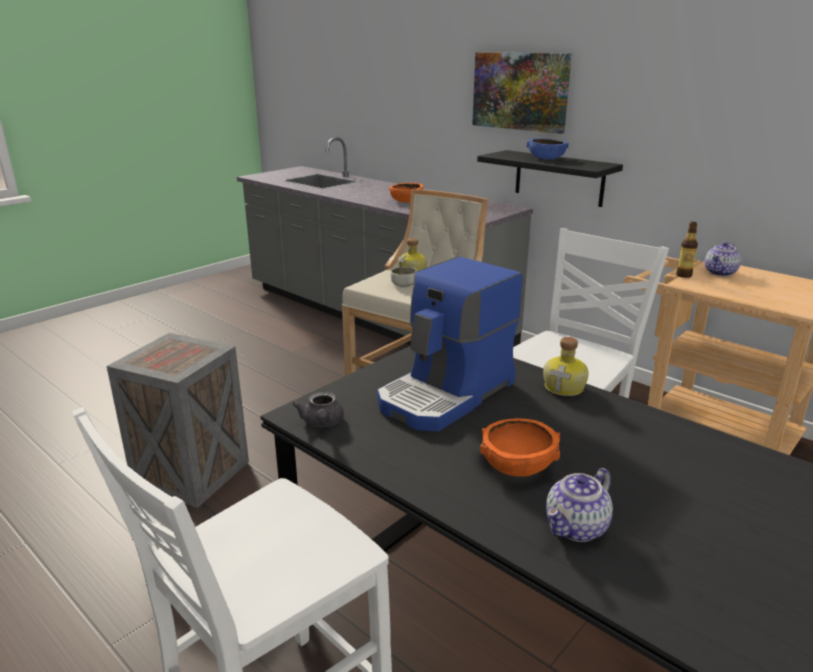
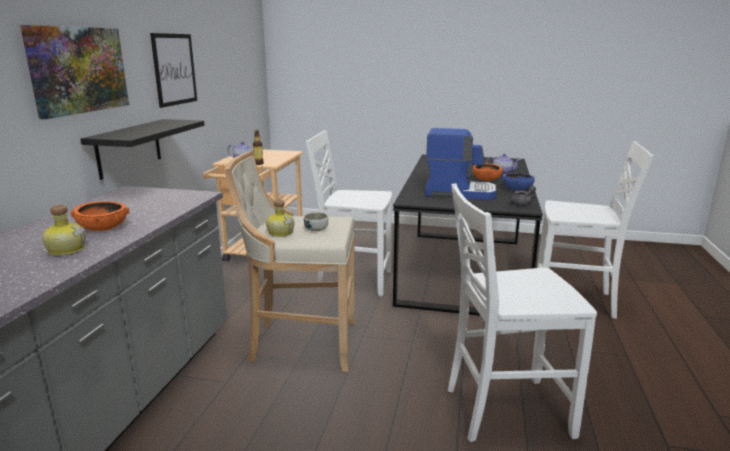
camera: 120 degrees left, 5 degrees down
(194, 473) = (504, 410): crate -> white chair
(546, 159) = (145, 128): blue bowl -> blue bowl (517, 189)
(565, 387) = (418, 180): bottle -> bottle (66, 249)
(669, 107) = (174, 69): none -> picture

